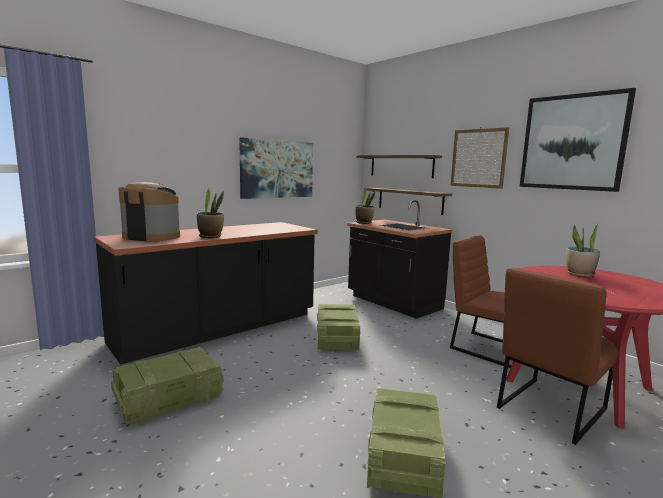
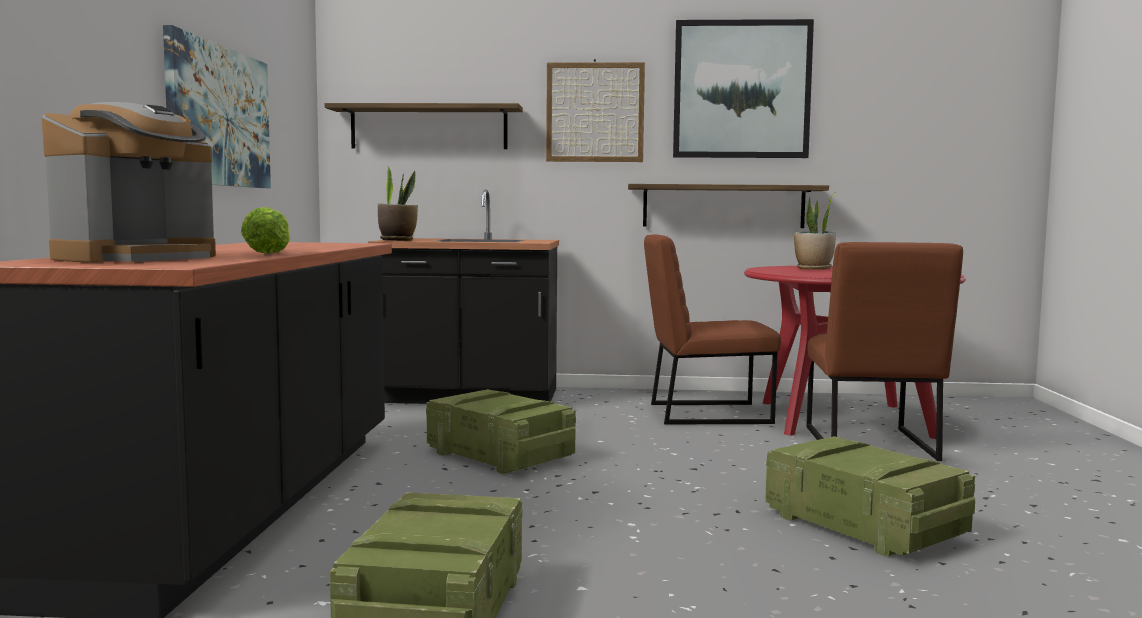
camera: 45 degrees left, 5 degrees down
(152, 237) = (137, 258): coffee machine -> coffee machine turned 150 degrees clockwise
(210, 236) = (268, 253): potted plant -> lettuce
(409, 200) = (456, 195): shelf -> shelf (723, 206)

